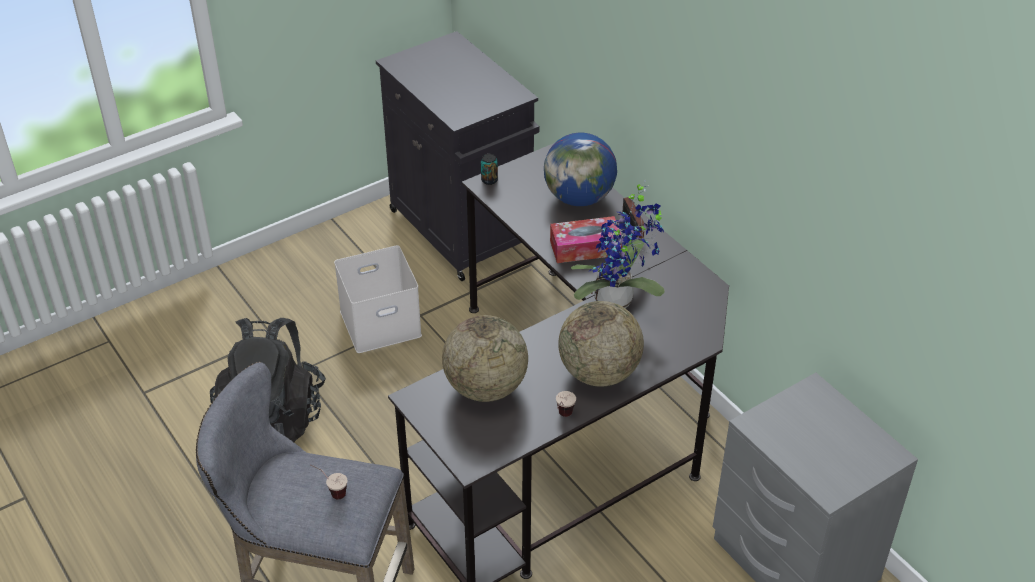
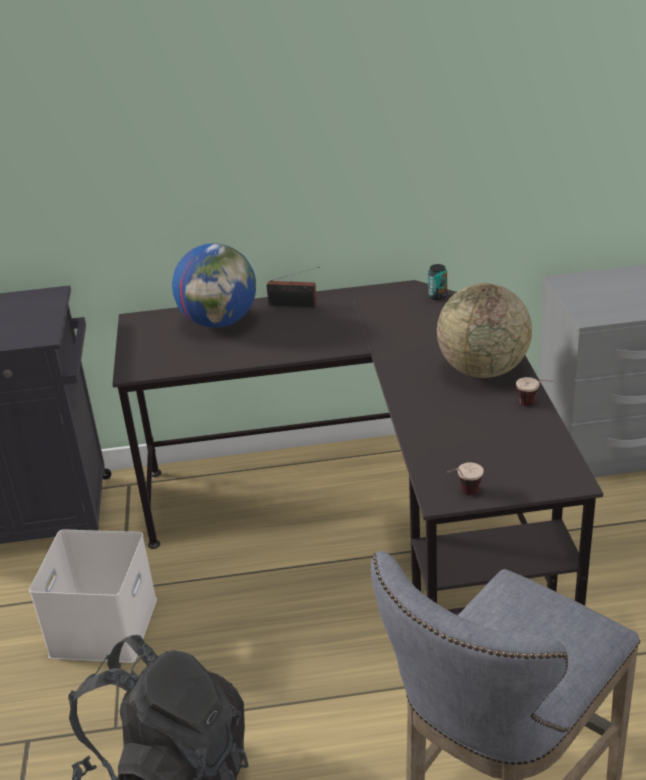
camera: 60 degrees left, 10 degrees down
(330, 492) = (531, 623): cup -> cup (463, 495)
(485, 387) = (458, 443): globe -> none
(489, 180) = (132, 366): can -> can (437, 296)
(585, 248) = (296, 336): tissue box -> none
(618, 301) = (390, 336): potted plant -> none

